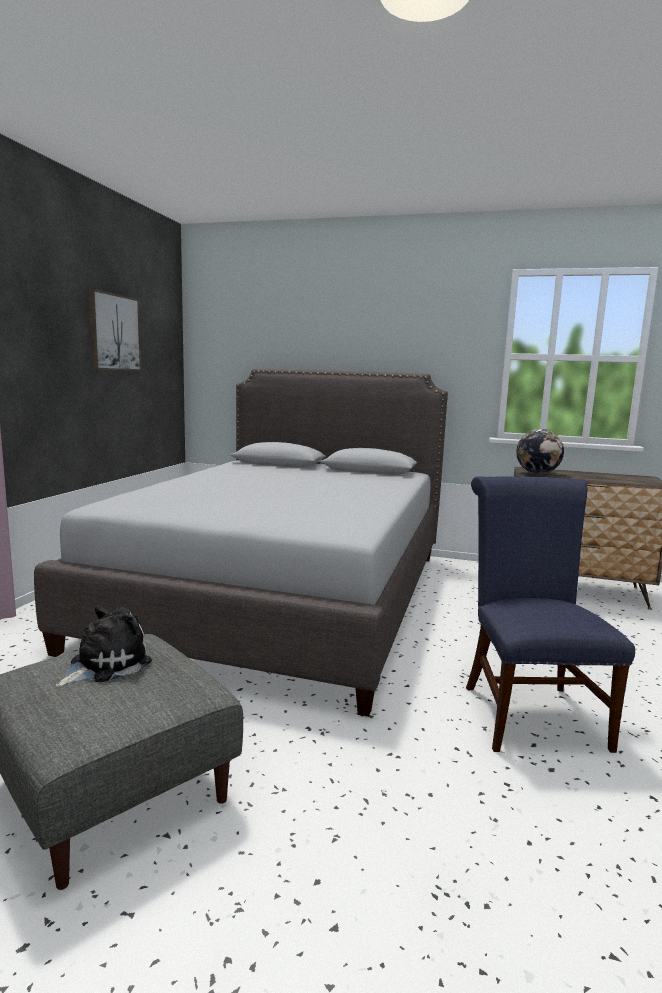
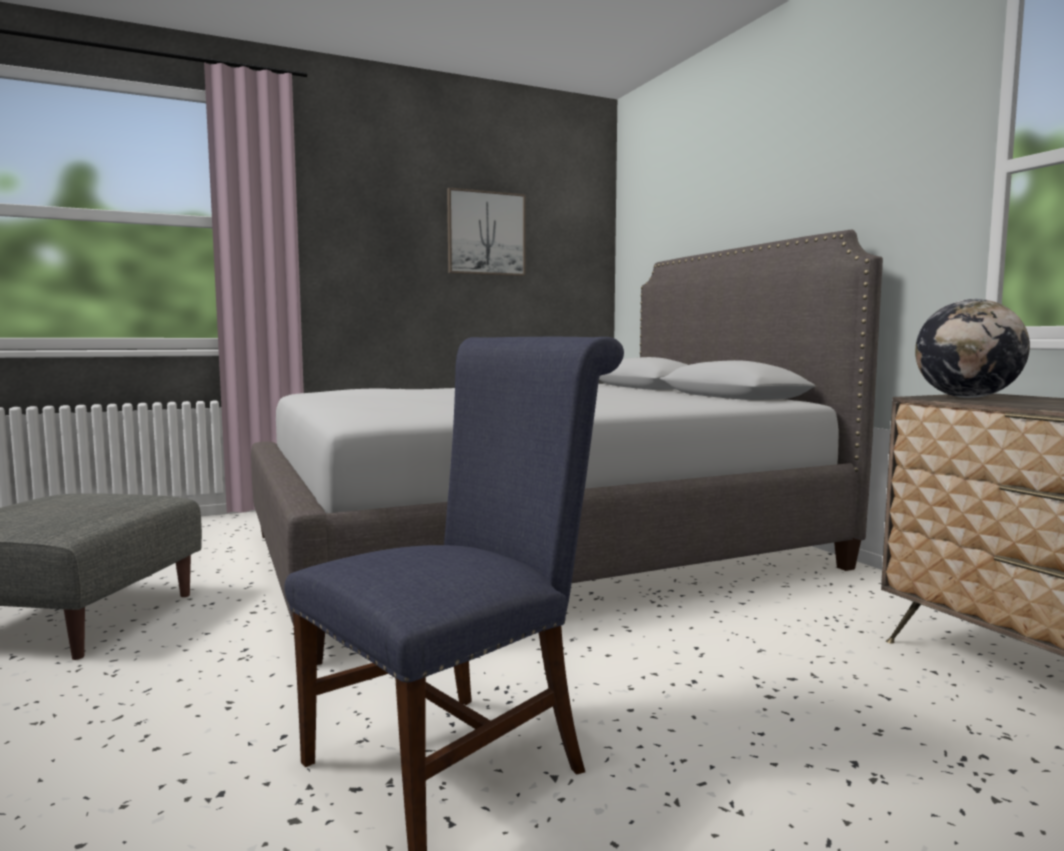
camera: 50 degrees right, 5 degrees down
(105, 664) = (97, 501): plush toy -> none

